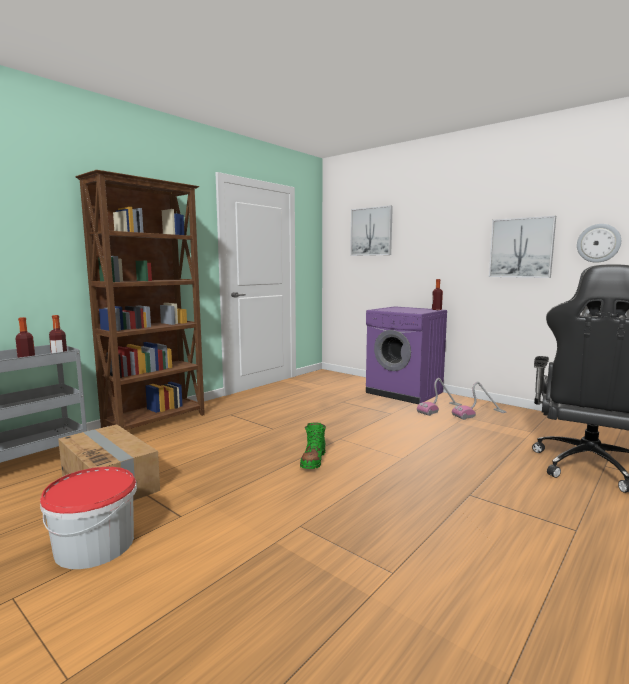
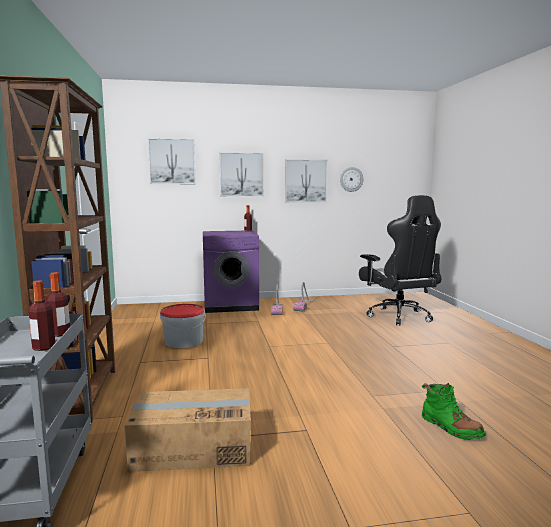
camera: 50 degrees left, 0 degrees up
(95, 544) = (306, 475): bucket -> bucket (183, 341)
(313, 460) = (289, 364): green boot -> green boot (450, 428)
(438, 242) = (241, 174): none -> picture

